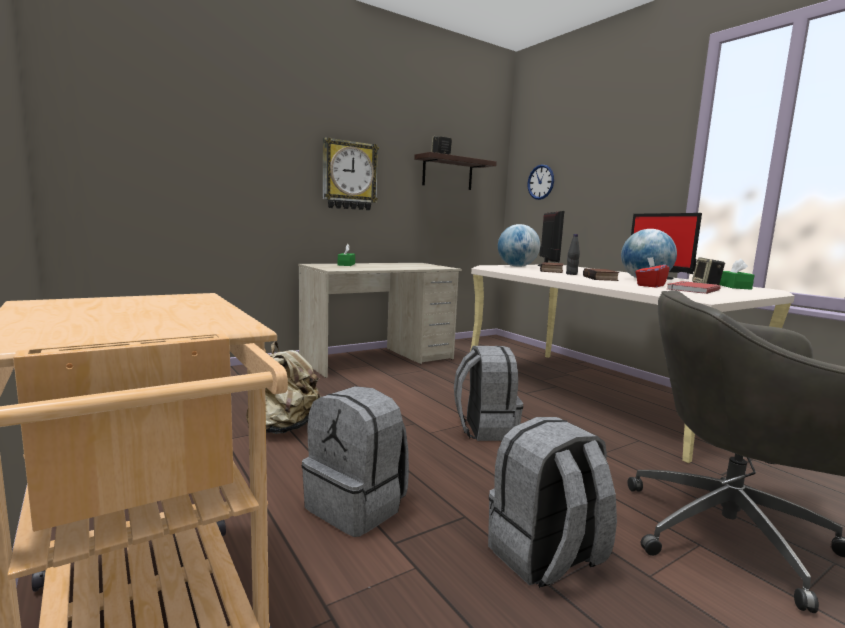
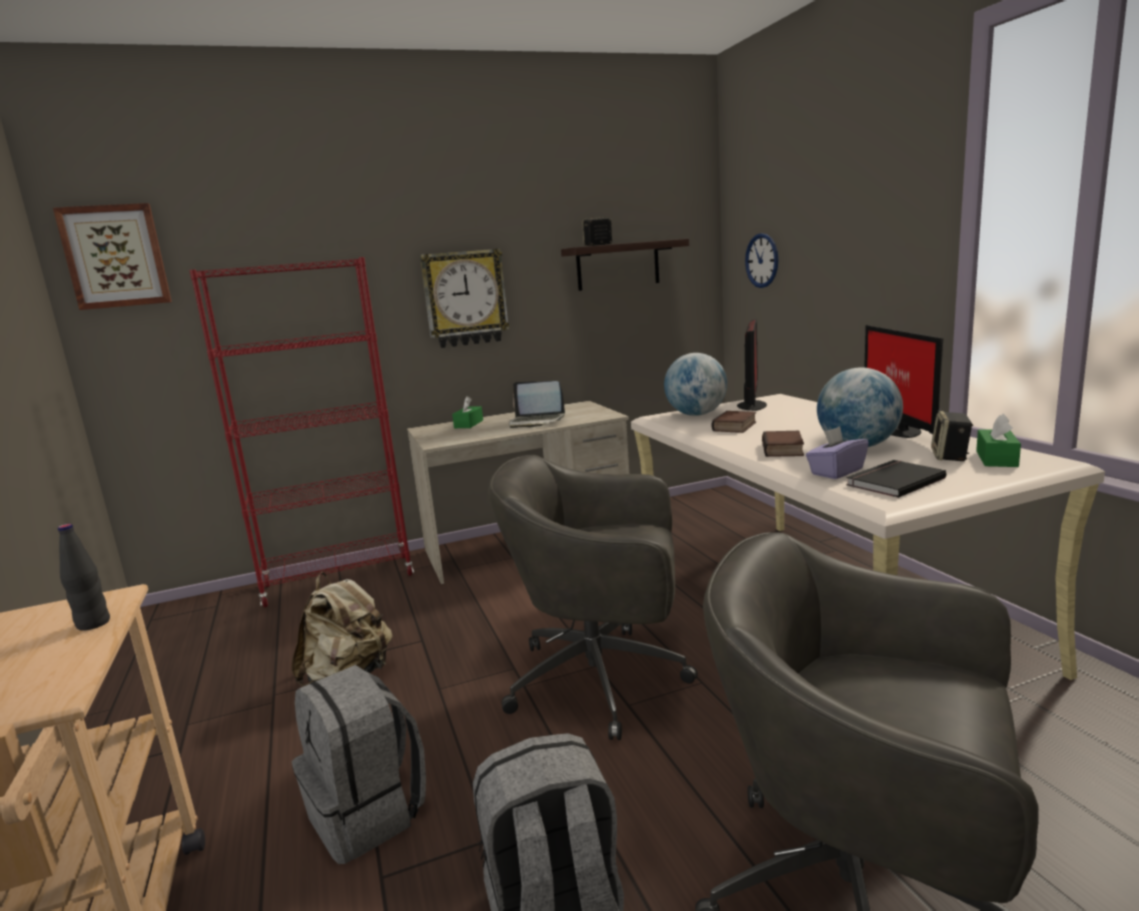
camera: 15 degrees right, 5 degrees up
(90, 87) = (115, 256): none -> picture
(238, 374) = (339, 580): none -> red bookcase
(397, 266) = (536, 421): none -> laptop
(484, 429) = (603, 680): grey backpack -> grey office chair
(571, 274) = (753, 436): black bottle -> black bottle (93, 624)
(650, 286) = (836, 472): red tissue box -> purple tissue box
(691, 289) = (892, 481): red book -> black book

